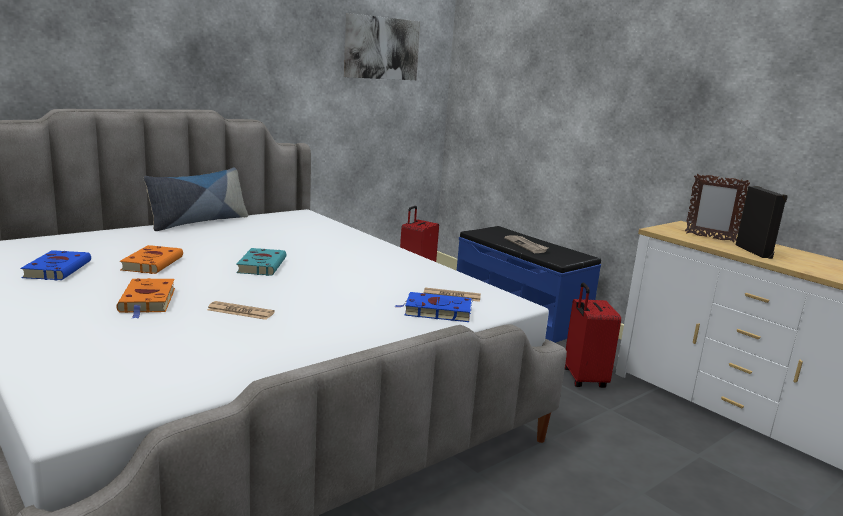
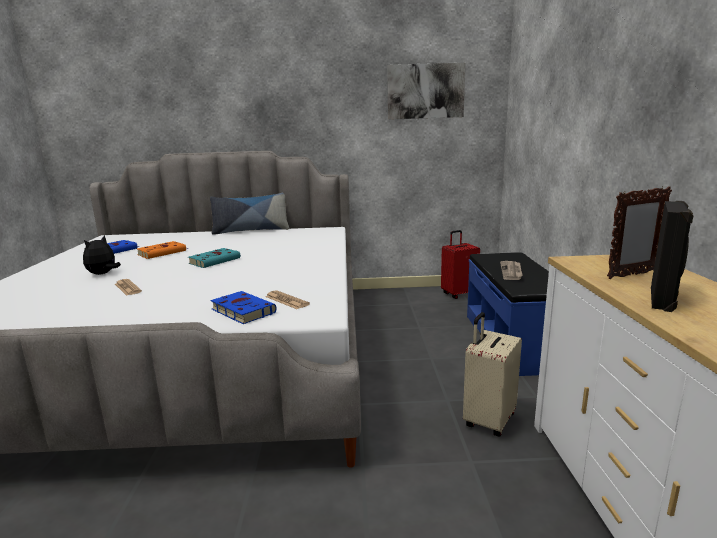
camera: 40 degrees right, 0 degrees up
(147, 301) = (103, 274): orange book -> plush toy
(583, 379) = (488, 420): red suitcase -> beige suitcase
(709, 237) = (632, 275): picture frame -> picture frame turned 90 degrees counterclockwise

